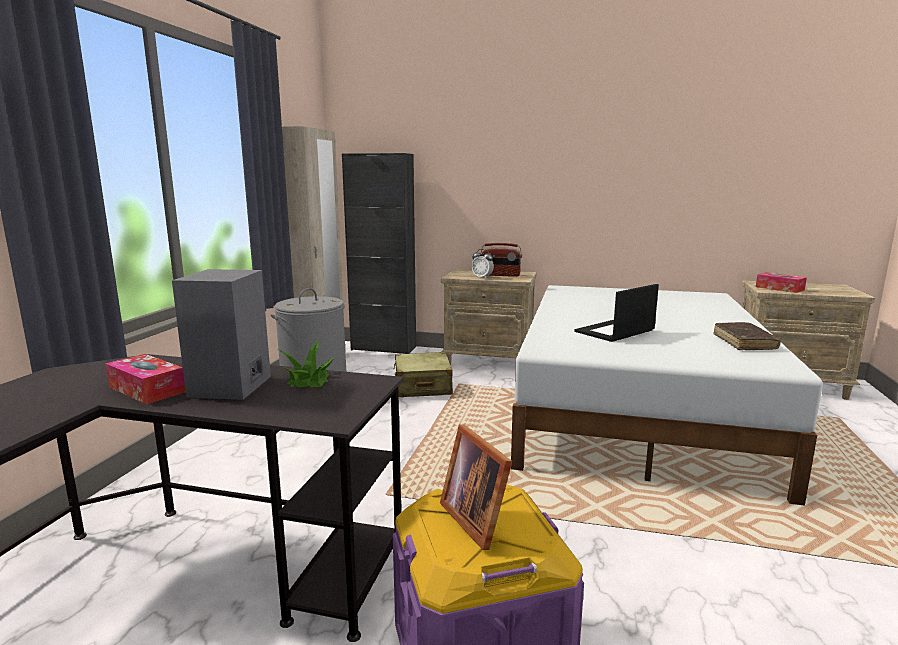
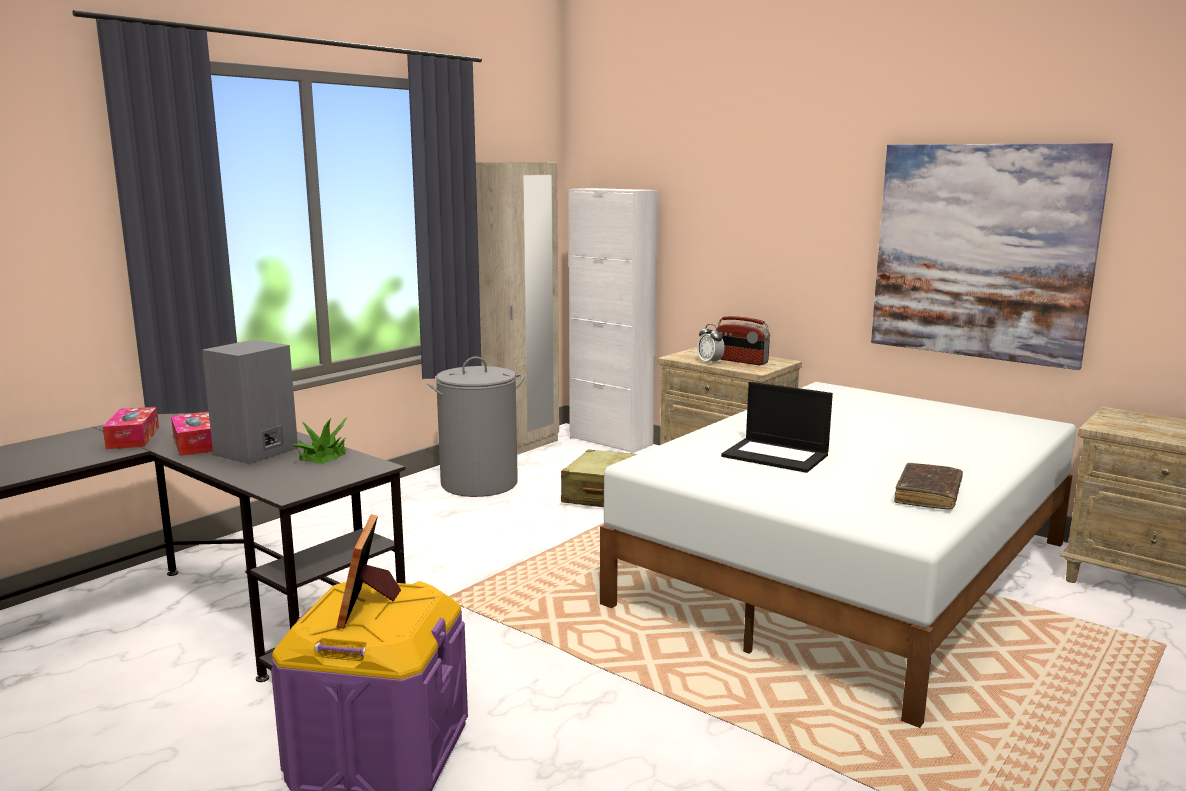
camera: 25 degrees right, 0 degrees up
(383, 348) = (610, 441): black cabinet -> white cabinet
(614, 331) = (776, 455): laptop -> laptop turned 135 degrees counterclockwise
(662, 187) = (981, 252): none -> picture
(779, 288) = (1131, 426): tissue box -> tissue box (133, 438)

